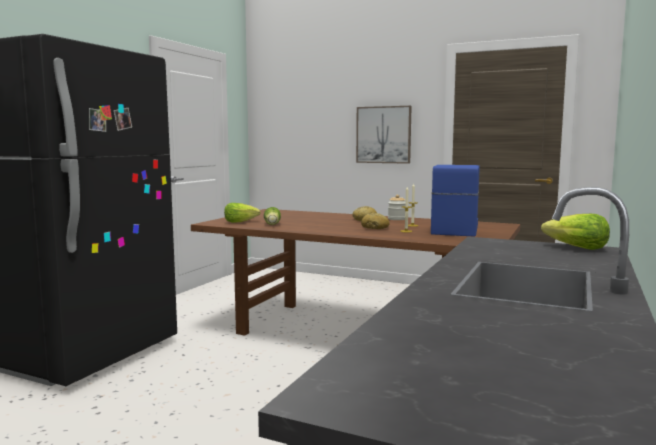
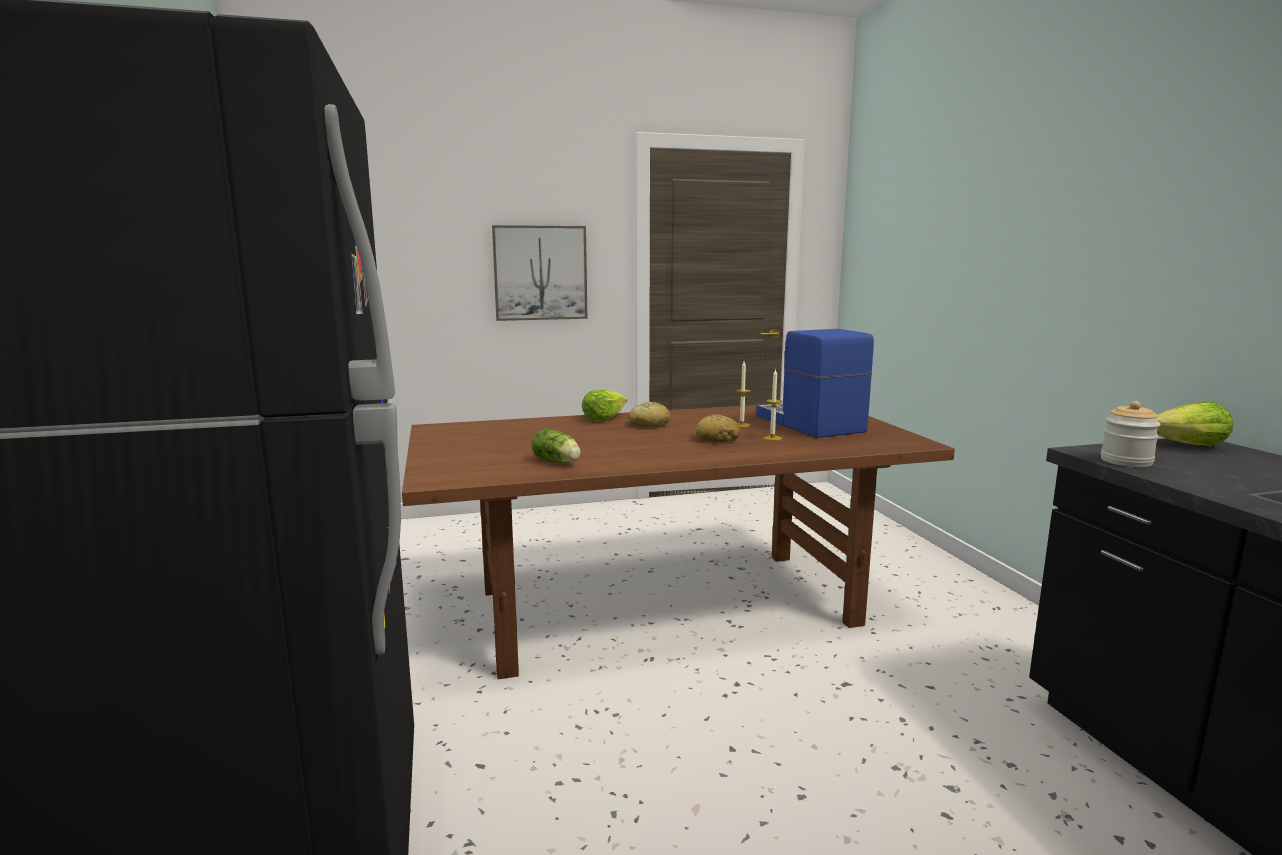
camera: 40 degrees left, 5 degrees up
(240, 222) = (481, 466): lettuce -> lettuce (603, 418)
(397, 219) = (683, 415): jar -> jar (1126, 461)

